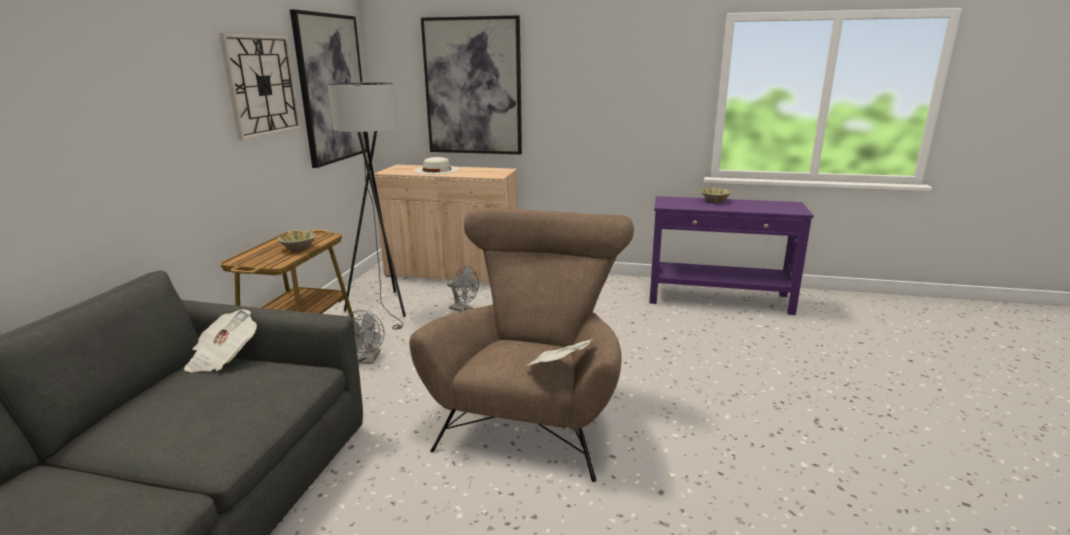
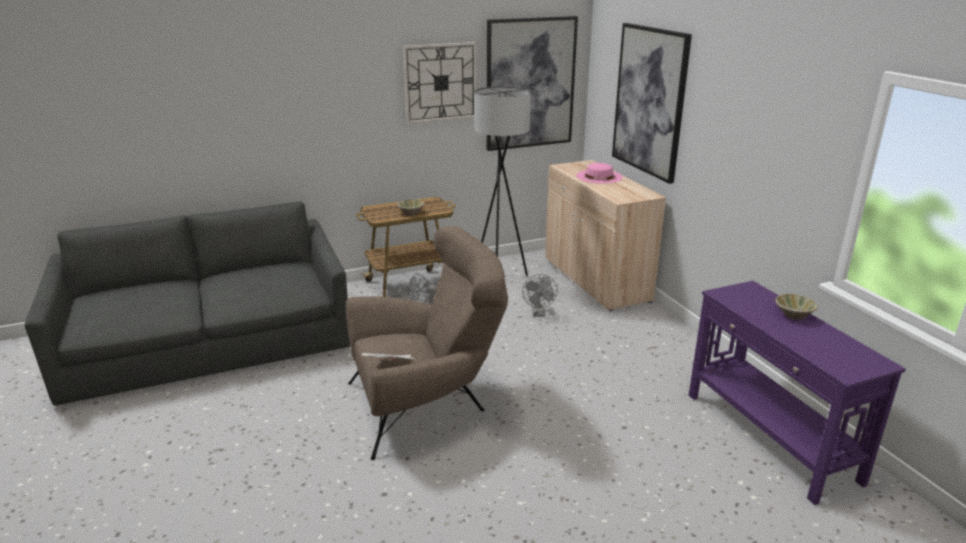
camera: 55 degrees right, 5 degrees up
(223, 358) = (299, 266): newspaper -> none
(436, 170) = (599, 176): white hat -> pink hat

